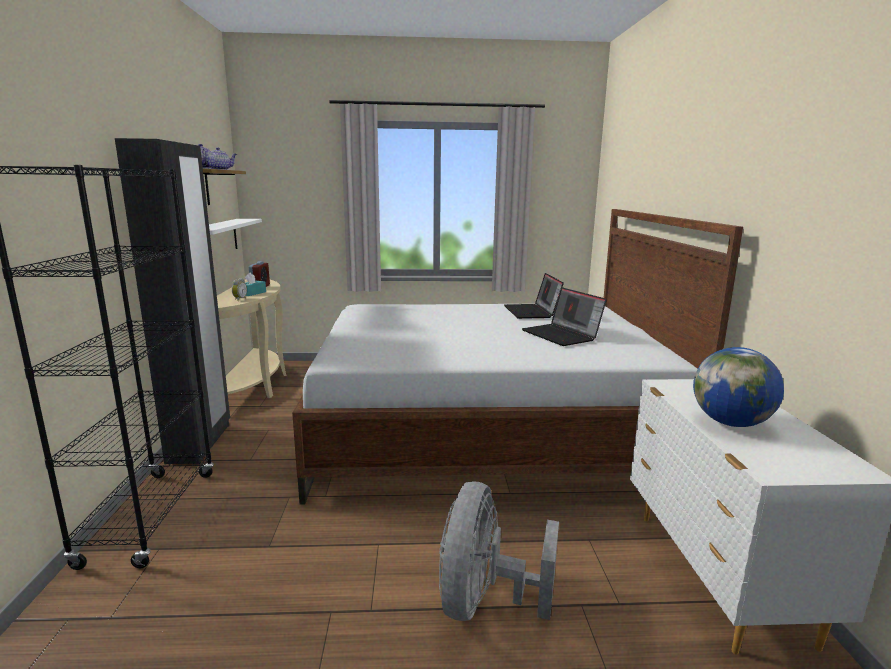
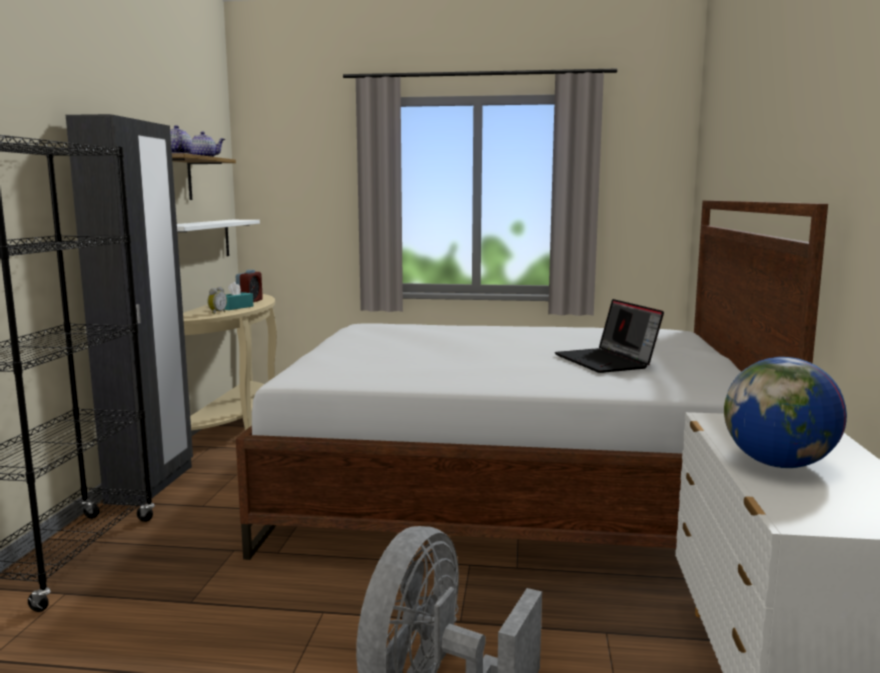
camera: 10 degrees right, 5 degrees down
(532, 312) = (583, 336): laptop -> none

